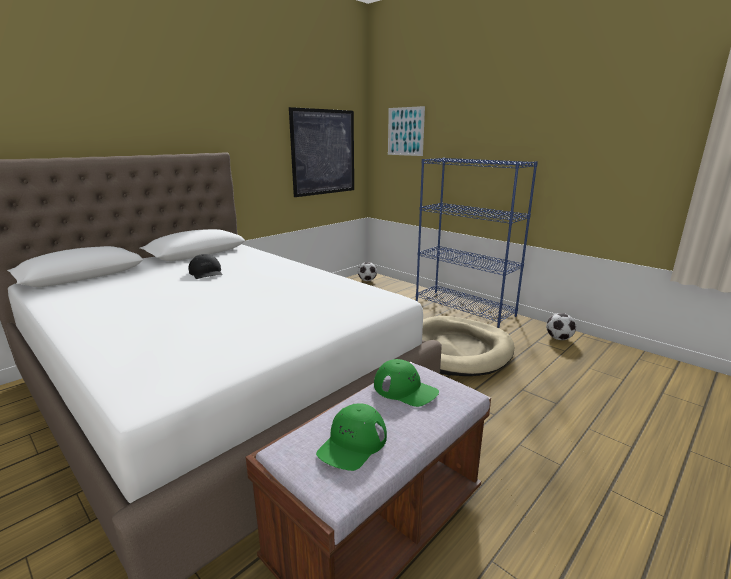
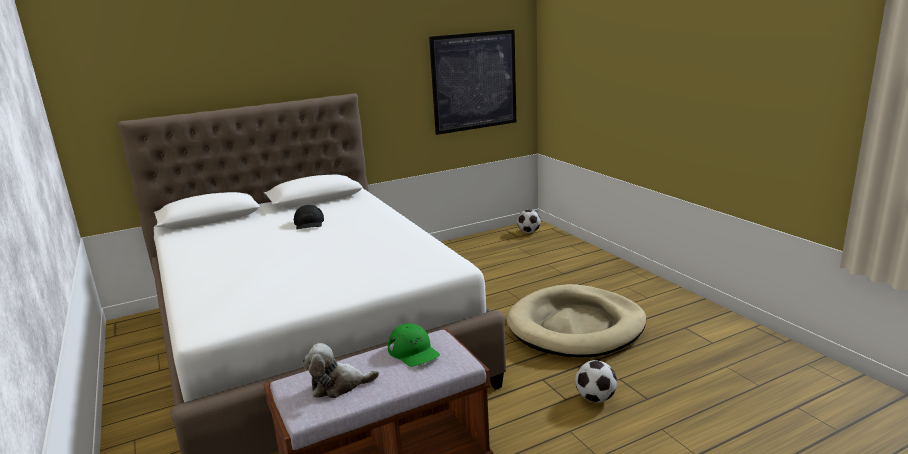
camera: 20 degrees right, 0 degrees up
(352, 443) = (338, 385): green cap -> plush toy
(405, 131) = (572, 54): picture -> none
(464, 308) = (625, 277): blue bookcase -> none
(559, 338) = (718, 327): football -> football (595, 398)

